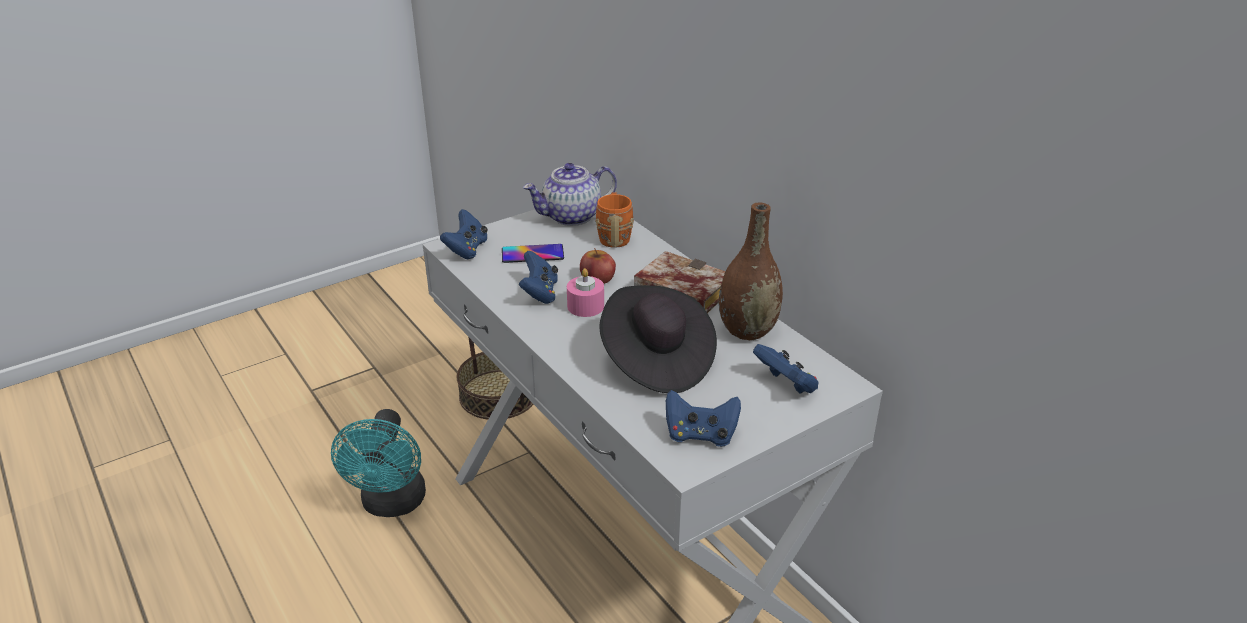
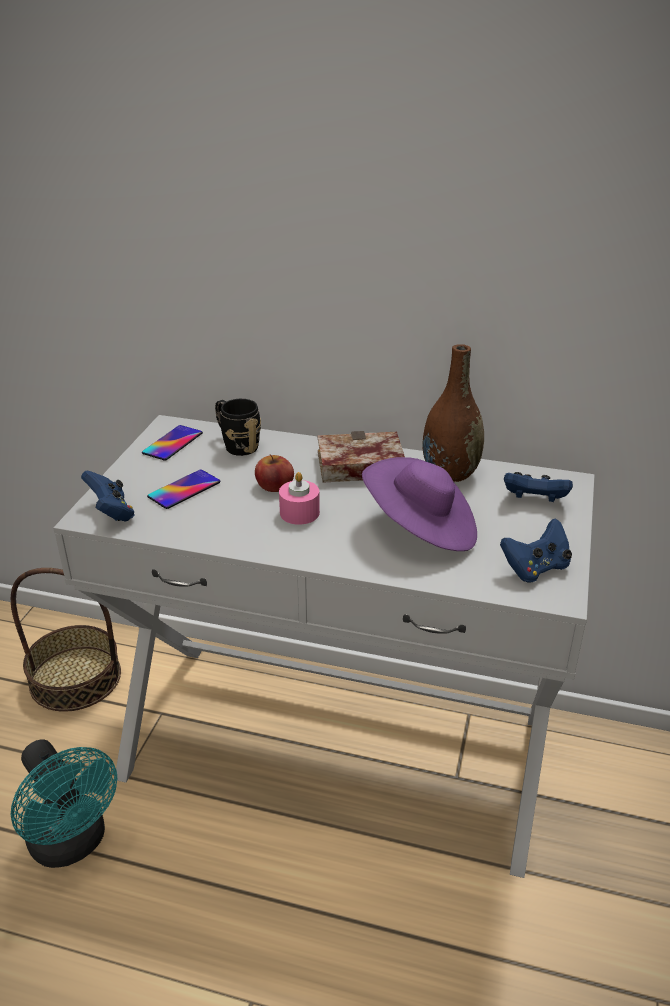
camera: 40 degrees left, 0 degrees up
(540, 293) = (242, 520): blue game controller -> none
(571, 217) = (172, 443): teapot -> phone
(614, 236) = (237, 444): orange mug -> black mug
(656, 361) = (421, 529): black hat -> purple hat

